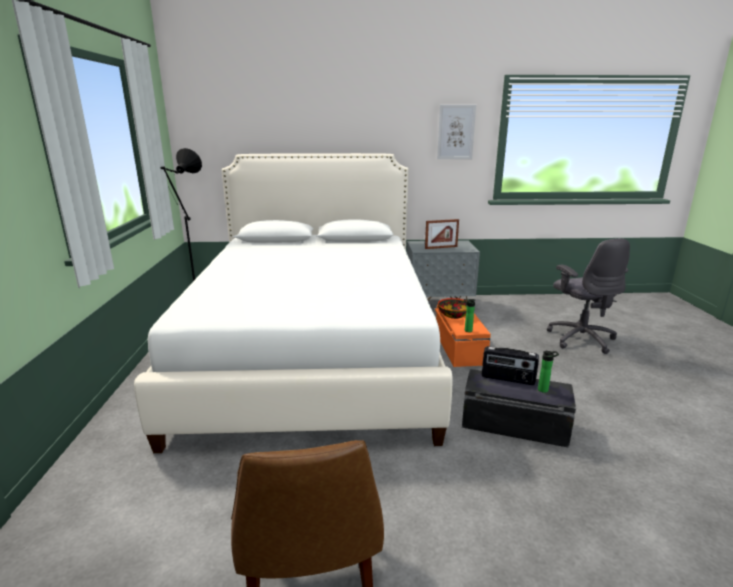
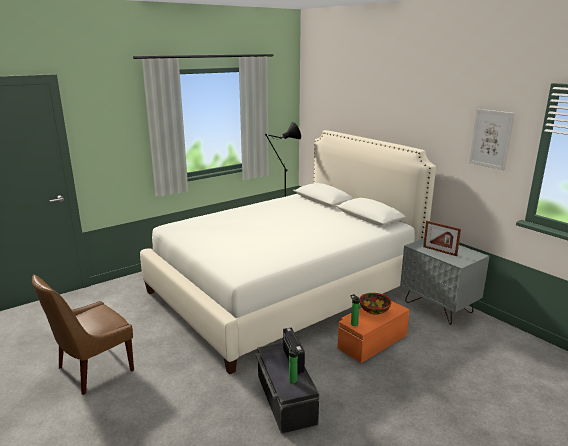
camera: 55 degrees right, 0 degrees up
(580, 338) = (496, 406): grey office chair -> none

